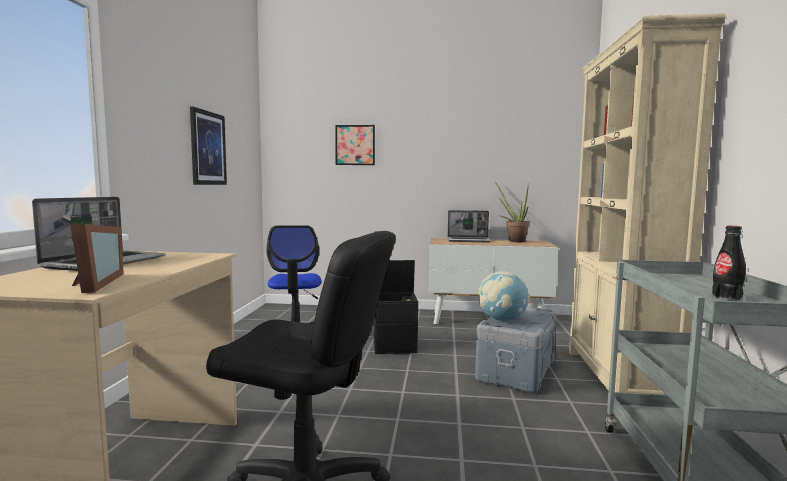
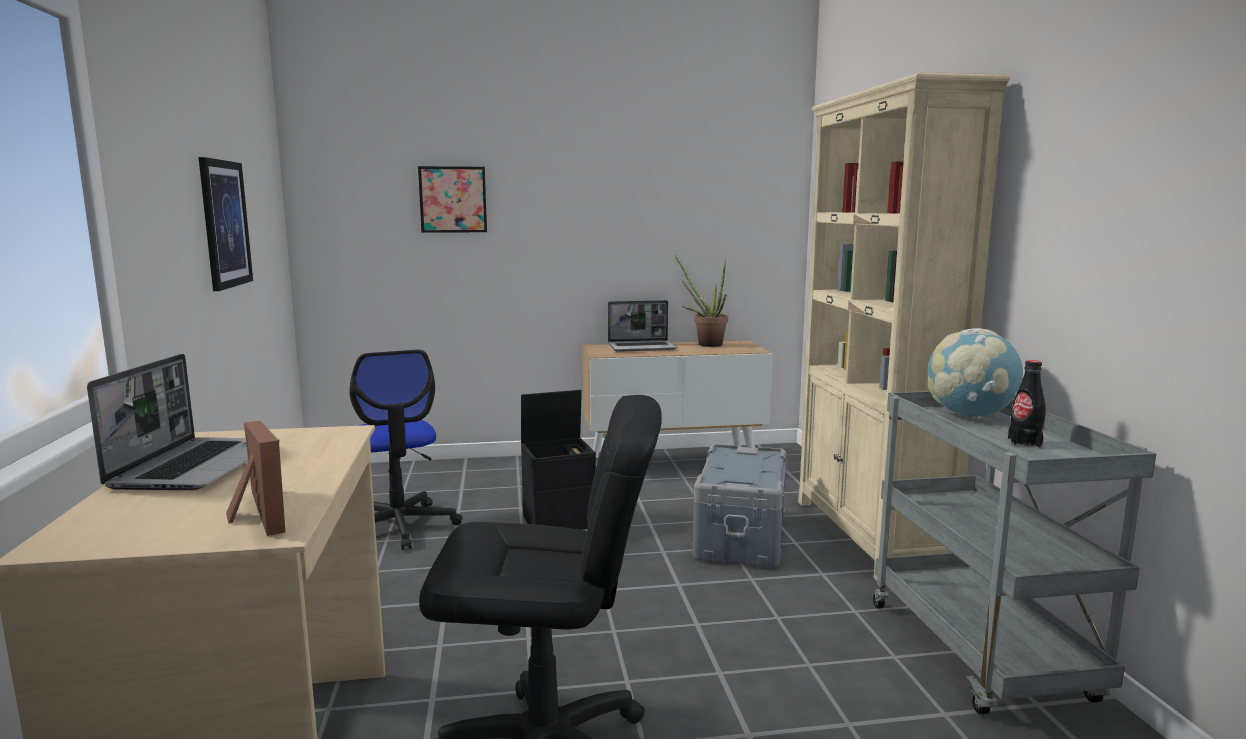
camera: 15 degrees left, 5 degrees up
(502, 320) = (722, 472): globe -> globe (970, 415)

